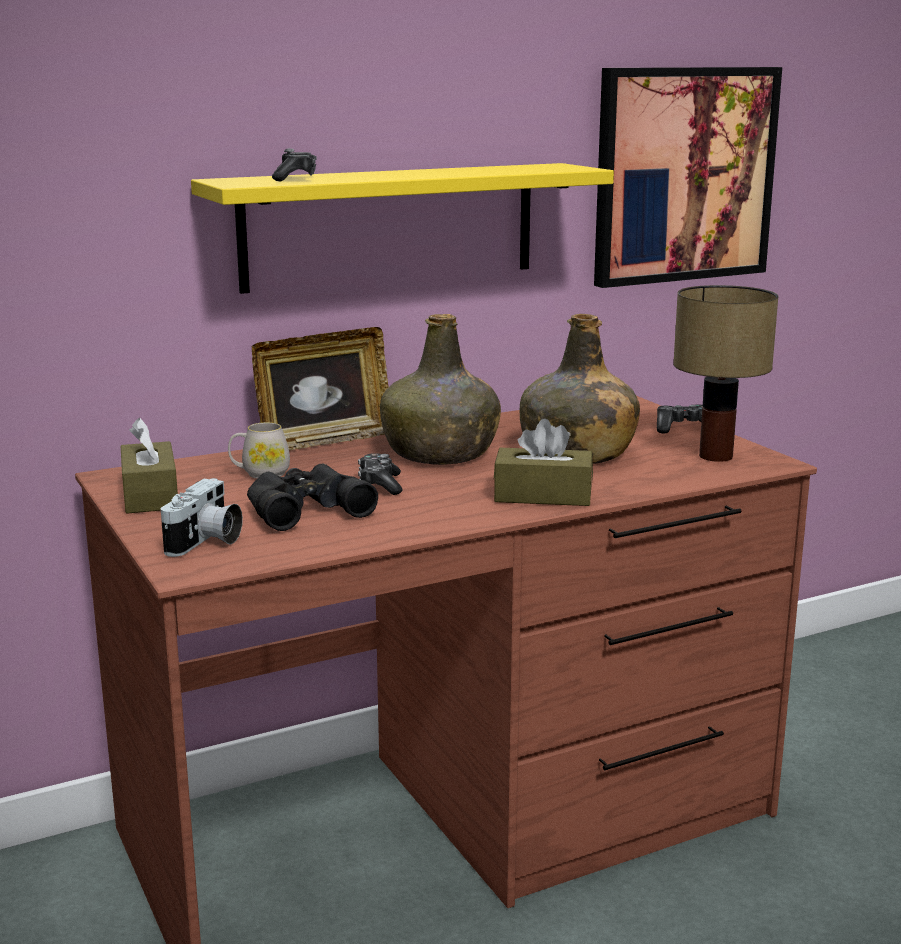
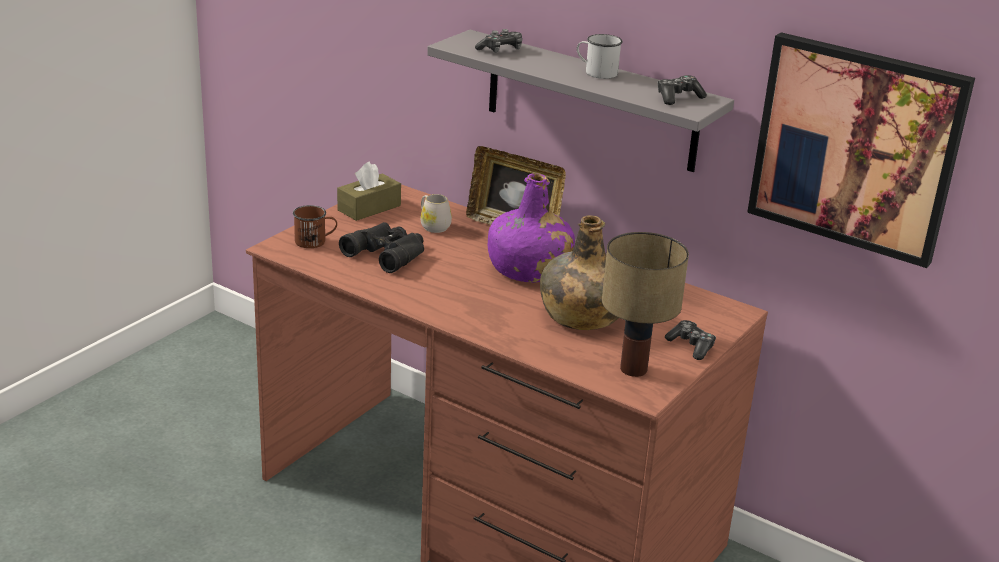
camera: 60 degrees right, 10 degrees up
(206, 542) = (315, 241): camera -> brown mug
(380, 485) = (449, 264): game controller -> game controller (678, 97)
(390, 226) = (591, 101): yellow shelf -> grey shelf
(426, 171) = (596, 72): none -> white mug
(441, 454) = (528, 269): green bottle -> purple bottle
(543, 495) = (480, 319): brown tissue box -> none

